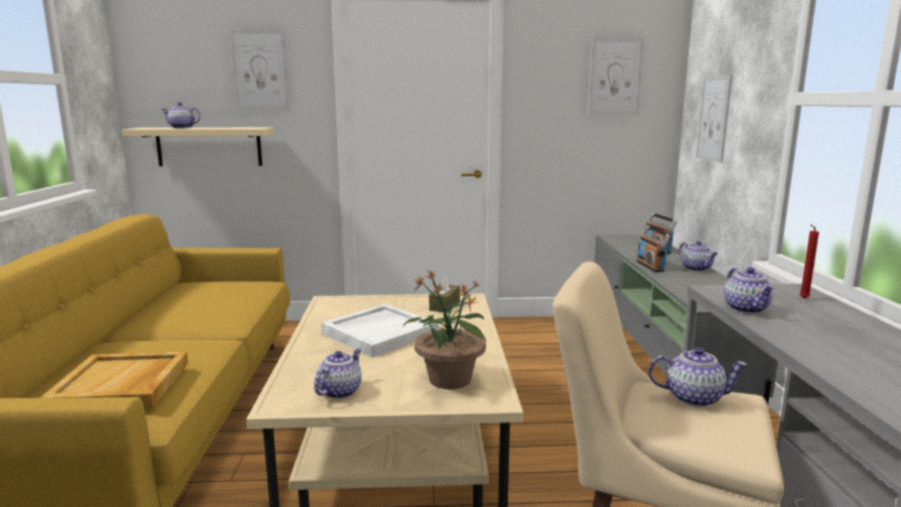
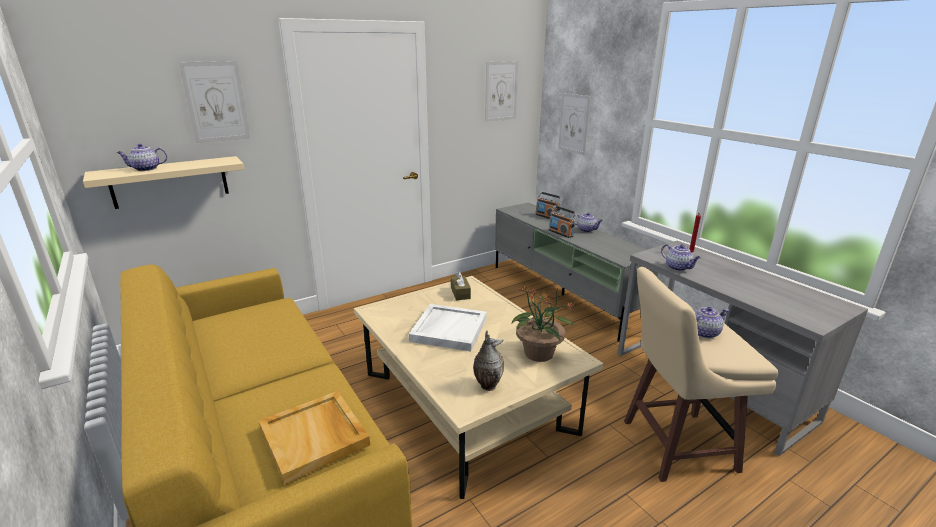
camera: 30 degrees left, 10 degrees up
(340, 391) = (487, 385): teapot -> vase

